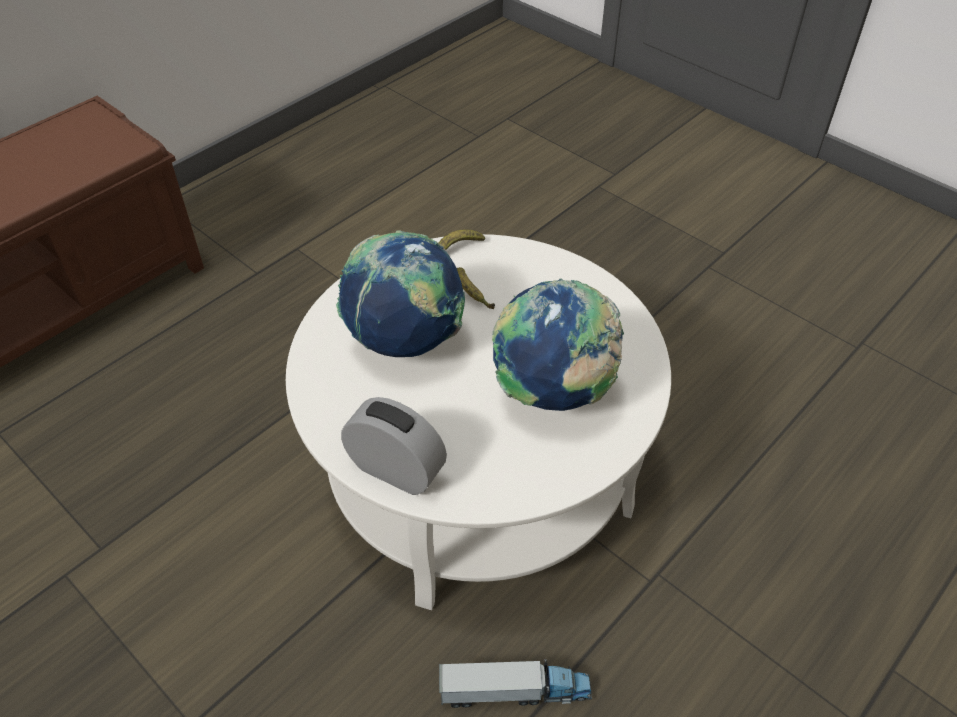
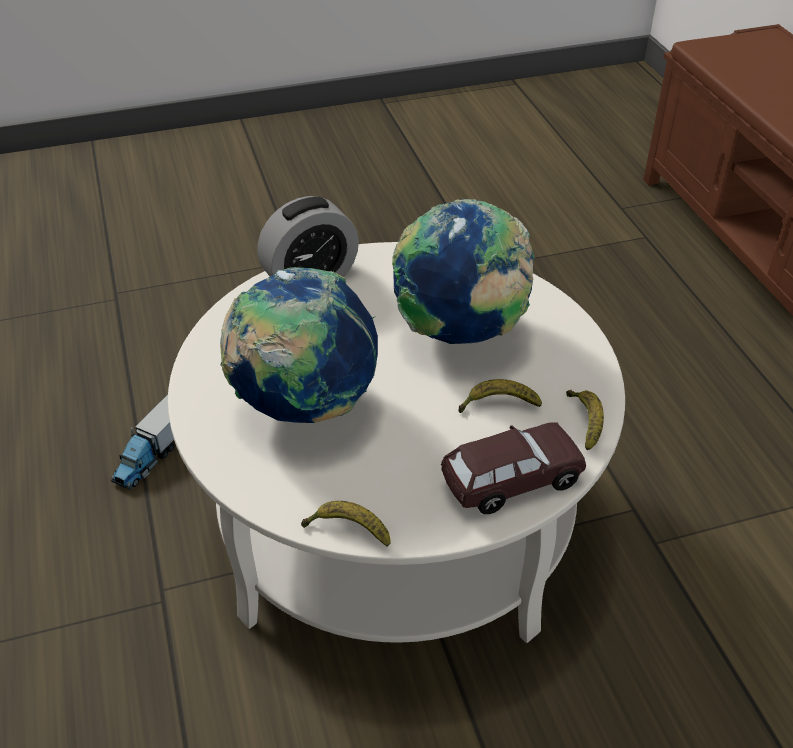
camera: 120 degrees right, 5 degrees down
(533, 265) = (511, 481): none -> brown toy car
(634, 319) = (348, 530): none -> banana

